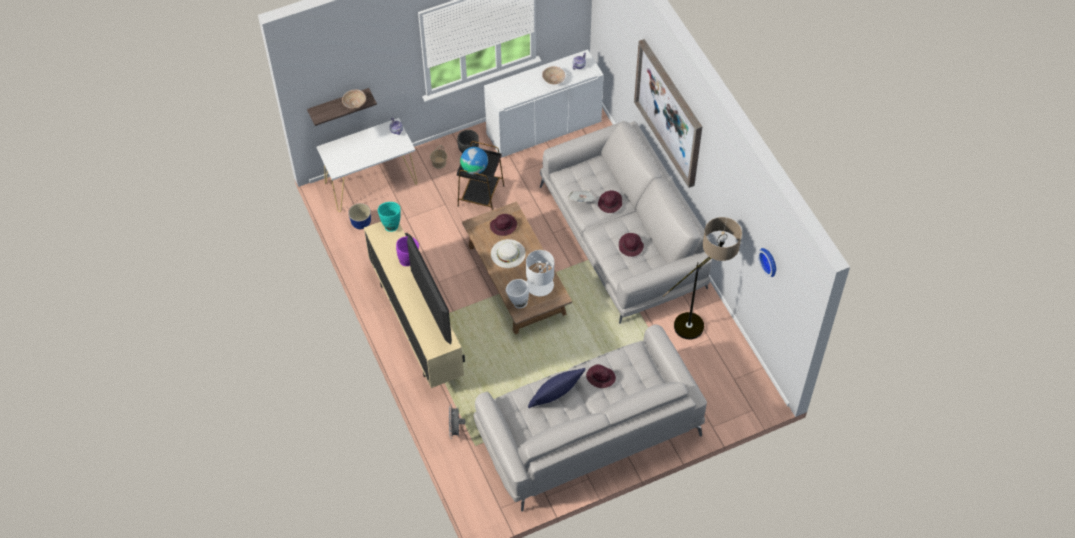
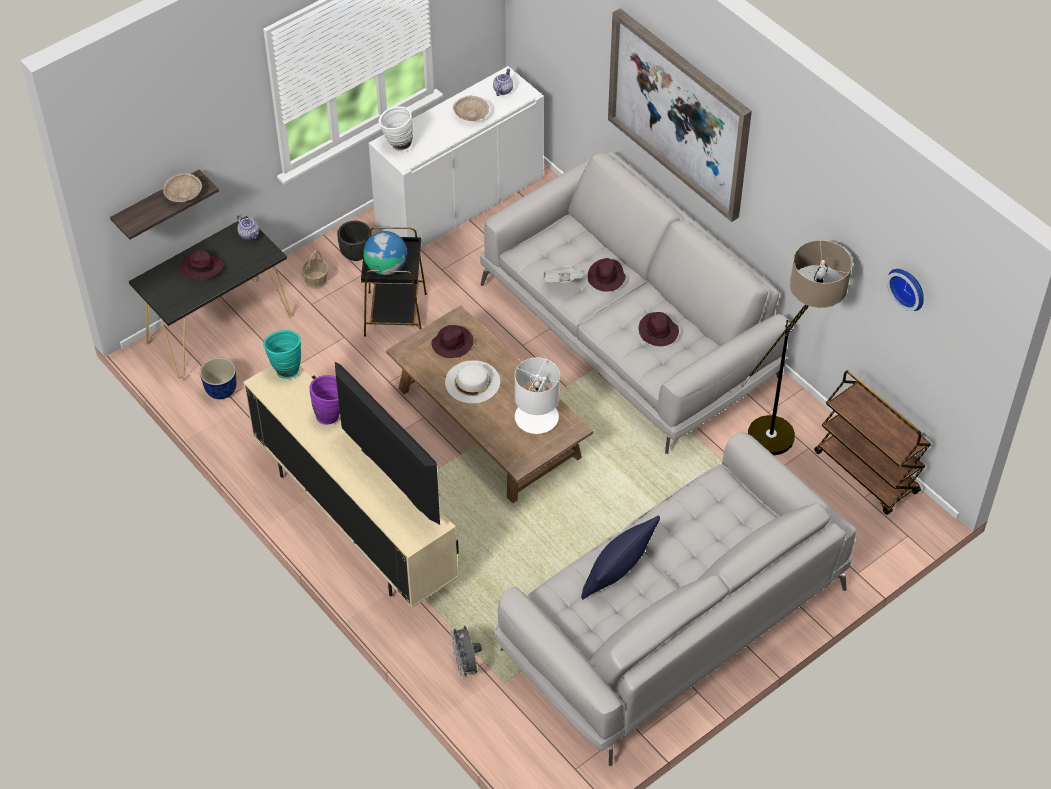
camera: 15 degrees left, 5 degrees down
(371, 183) = (219, 329): white console table -> black console table
(517, 302) = (510, 449): white vase -> white vase (397, 146)
(600, 377) = (678, 530): purple hat -> purple hat (200, 268)
(741, 363) = (867, 473): none -> brown cart

